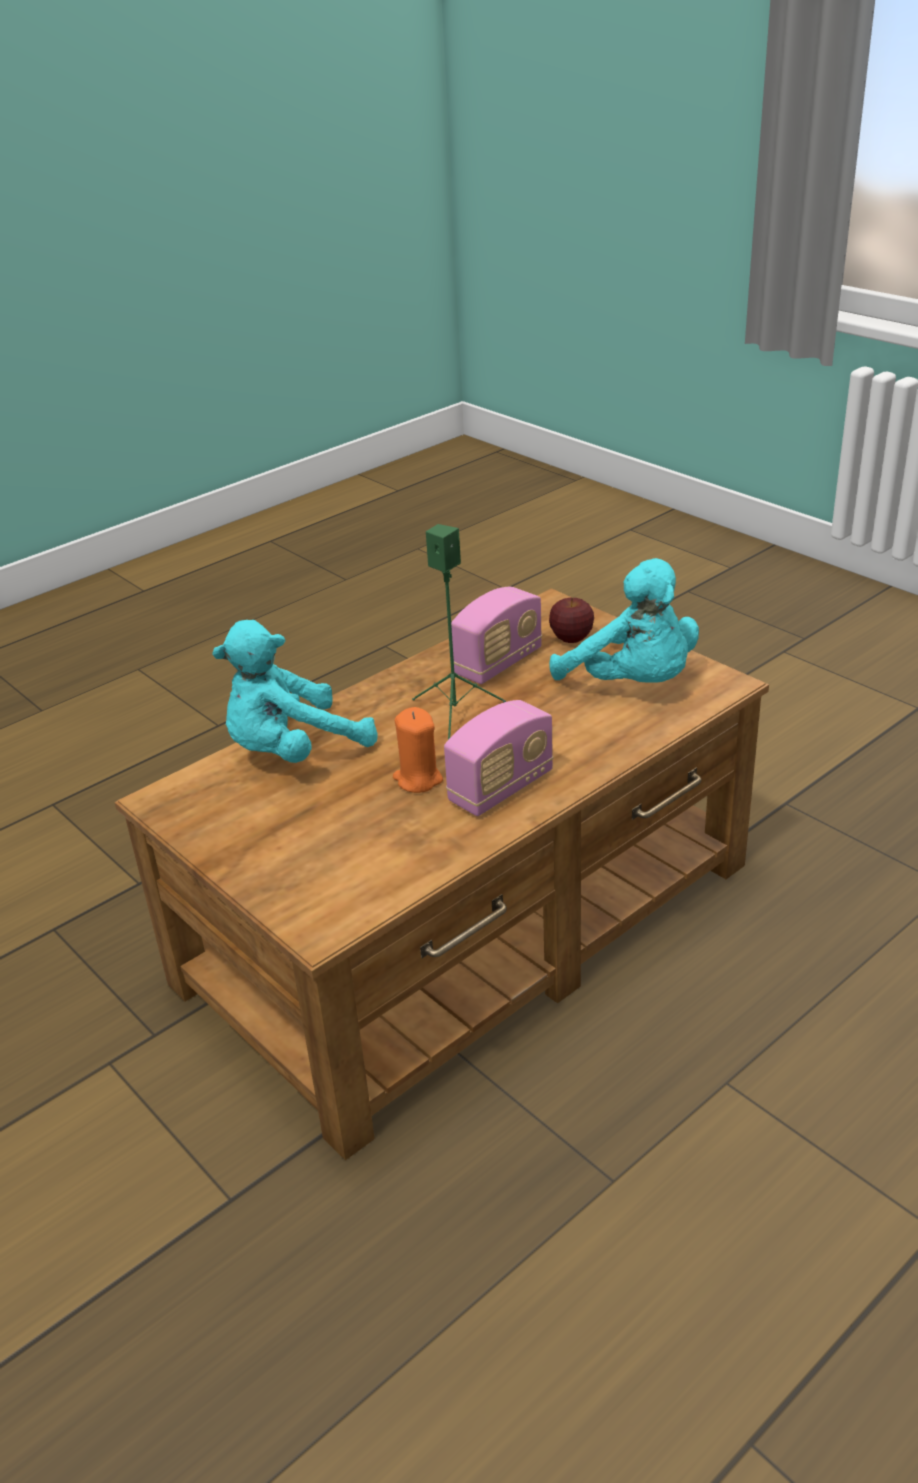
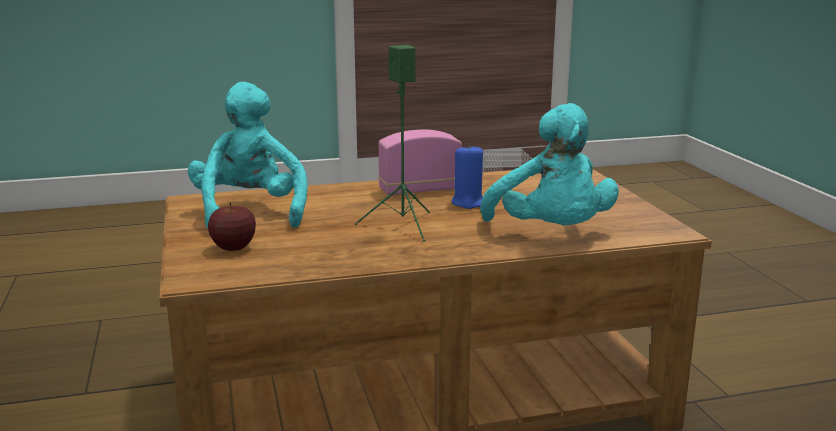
camera: 155 degrees left, 15 degrees down
(293, 751) = (551, 233): turquoise plush toy -> turquoise plush toy turned 75 degrees clockwise
(418, 779) = (469, 203): orange candle -> blue candle
(498, 663) = (321, 246): radio -> none

